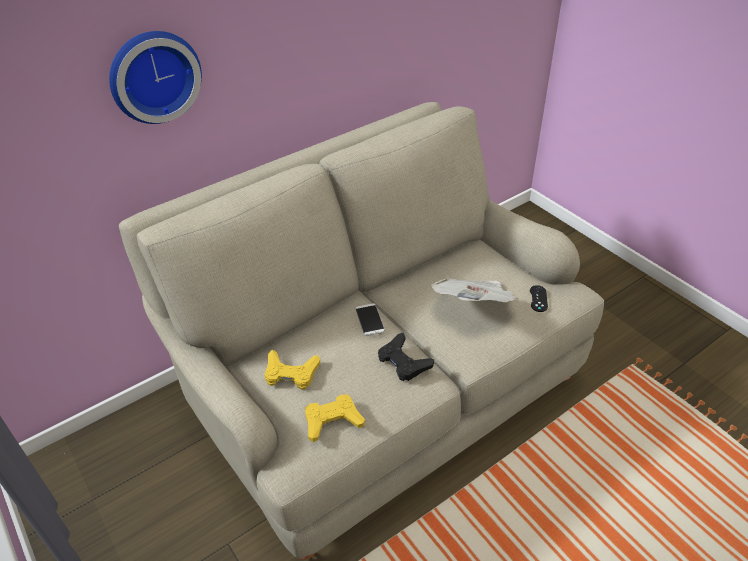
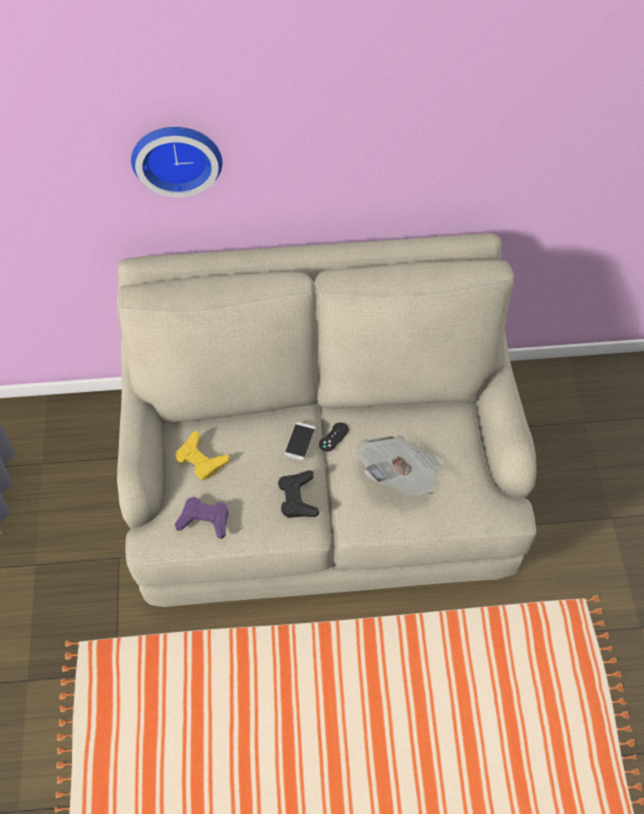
camera: 30 degrees right, 15 degrees up
(332, 421) = (204, 520): yellow game controller -> purple game controller
(538, 298) = (466, 500): black game controller -> black game controller (333, 437)

